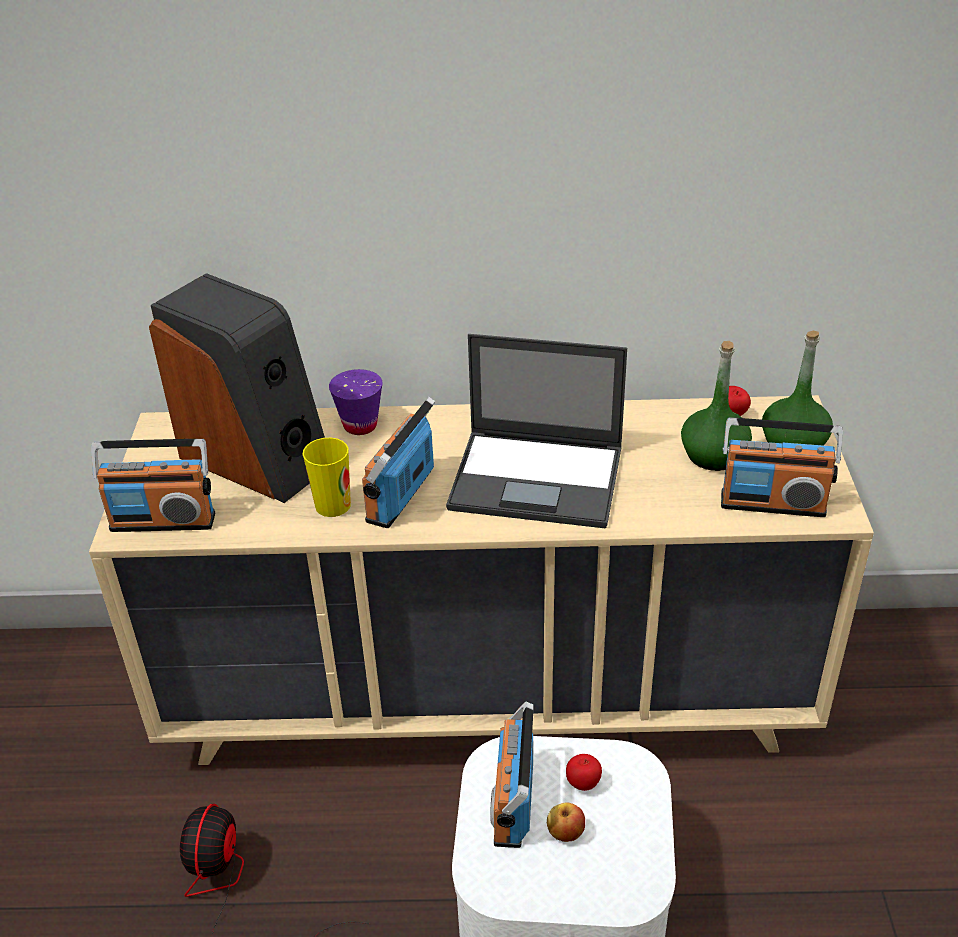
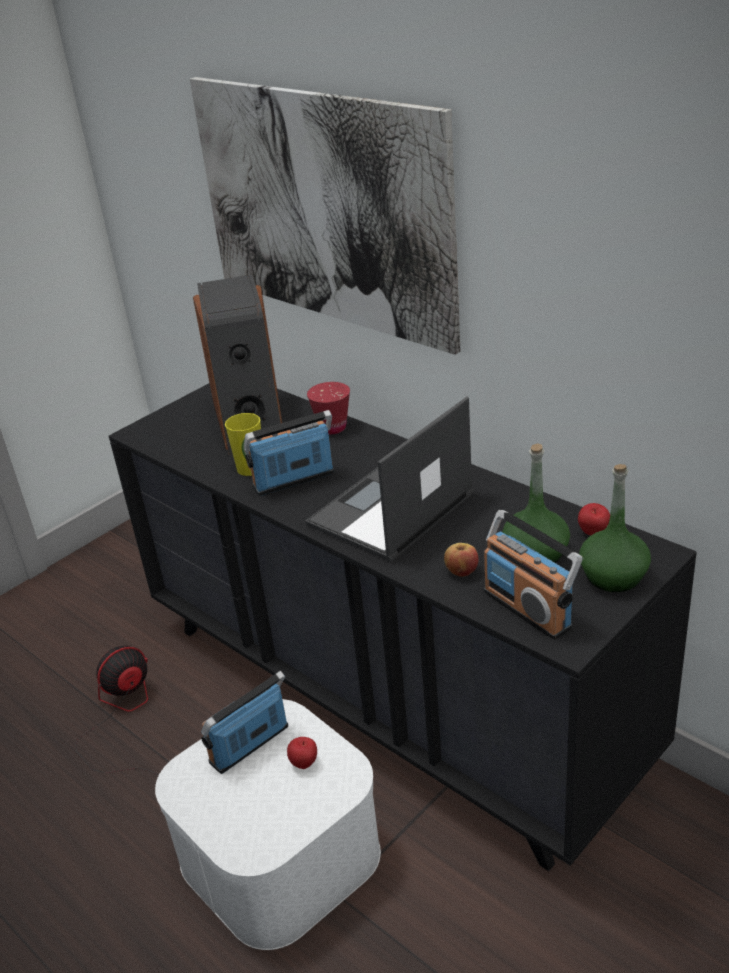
camera: 45 degrees right, 5 degrees down
(163, 521) = (159, 435): radio -> none
(311, 164) = (323, 208): none -> picture
(360, 425) = (332, 428): purple cup -> red cup
(488, 695) = (387, 695): beige dresser -> black dresser
(539, 479) = (390, 510): laptop -> laptop turned 75 degrees clockwise
(565, 832) = (257, 785): apple -> apple (461, 571)

